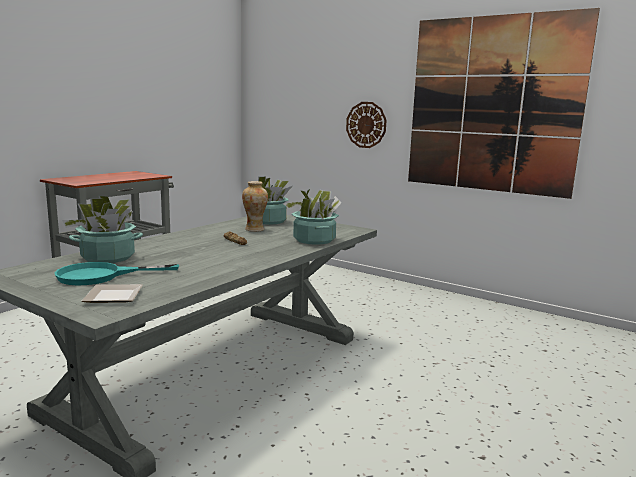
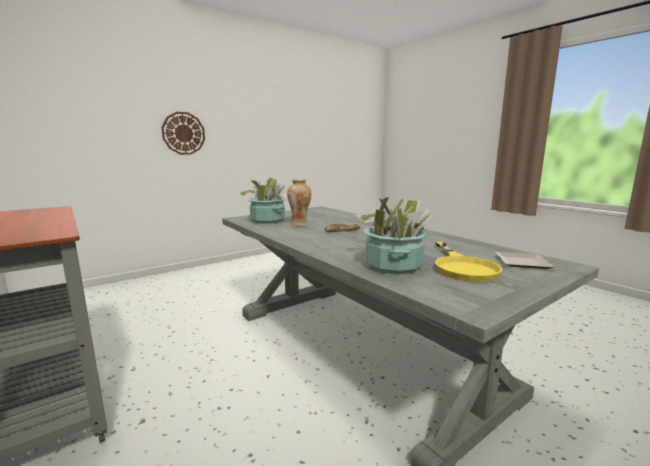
camera: 70 degrees left, 0 degrees up
(101, 275) = (462, 267): turquoise frying pan -> yellow frying pan
(314, 240) = (347, 216): potted plant -> none
(492, 105) = (281, 118): picture -> none

